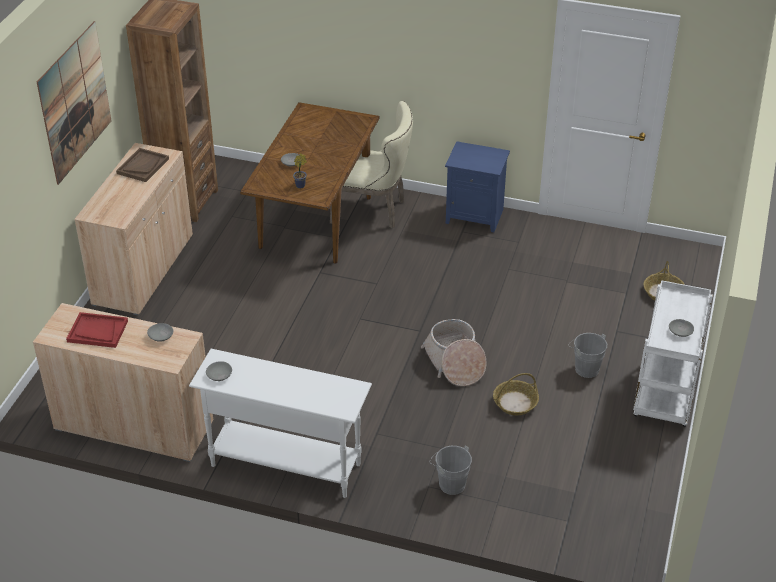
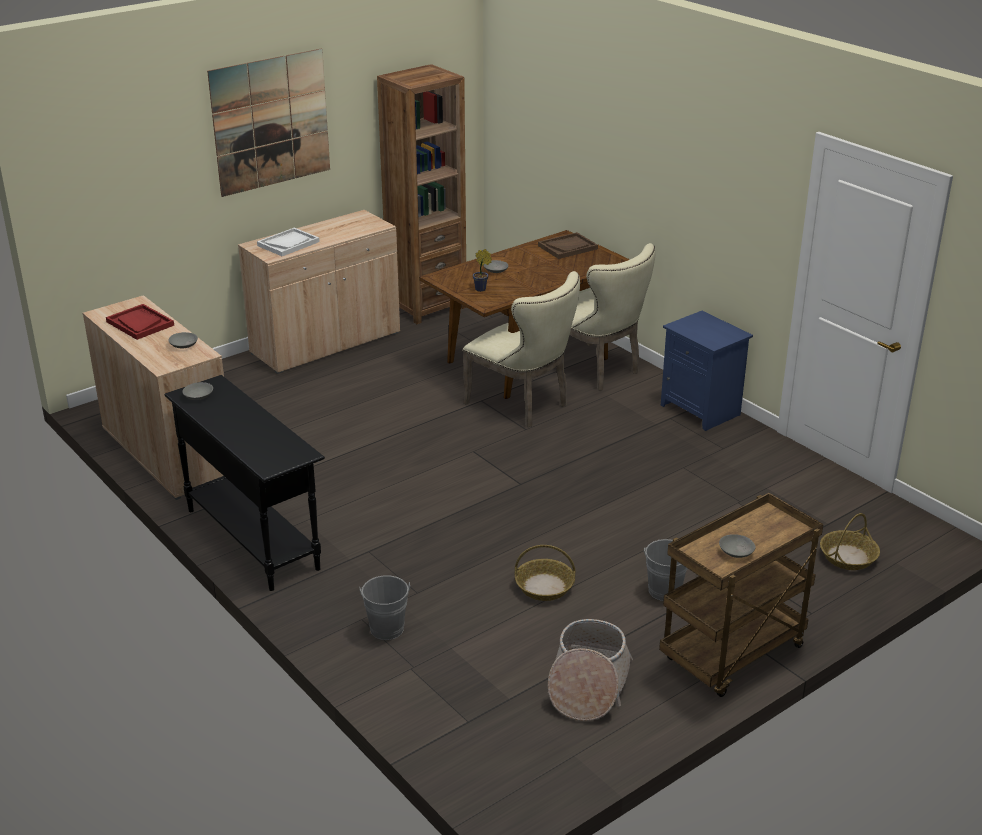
camera: 35 degrees right, 10 degrees down
(116, 202) = (288, 243): none -> white tray
(143, 166) = (346, 226): brown tray -> brown tray (567, 247)
(285, 464) = (252, 538): white console table -> black console table
(353, 263) = (523, 405): none -> beige chair
(455, 363) = (523, 525): basket -> basket (587, 685)
(665, 395) = (732, 655): white cart -> brown cart

